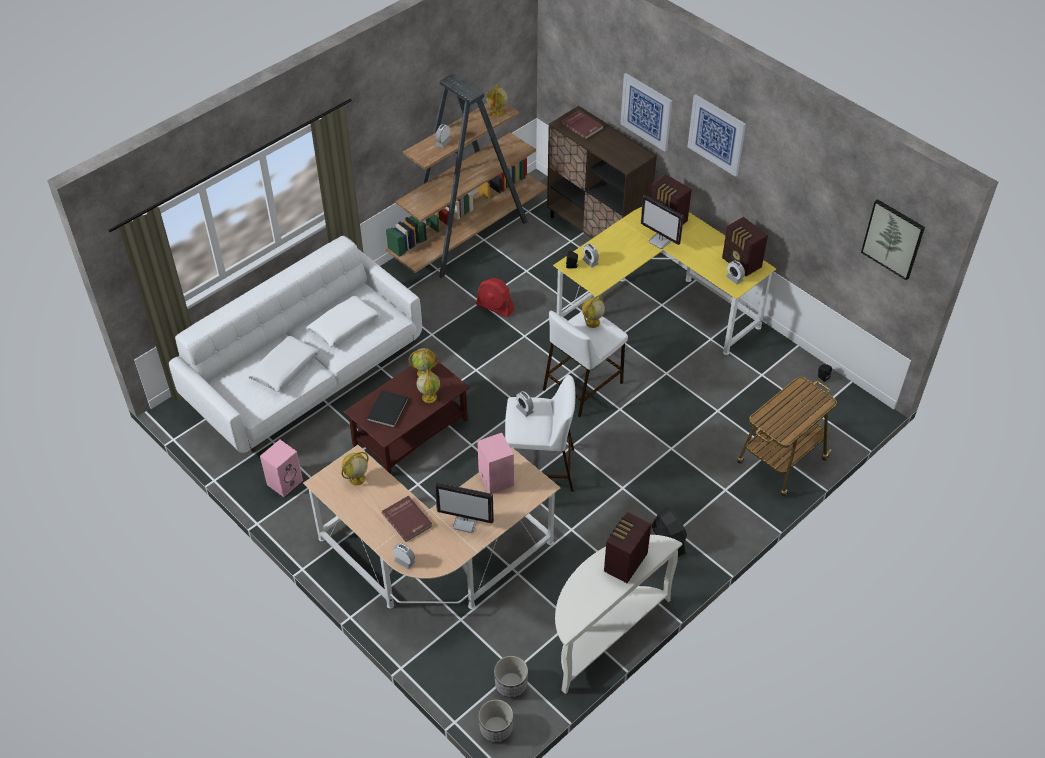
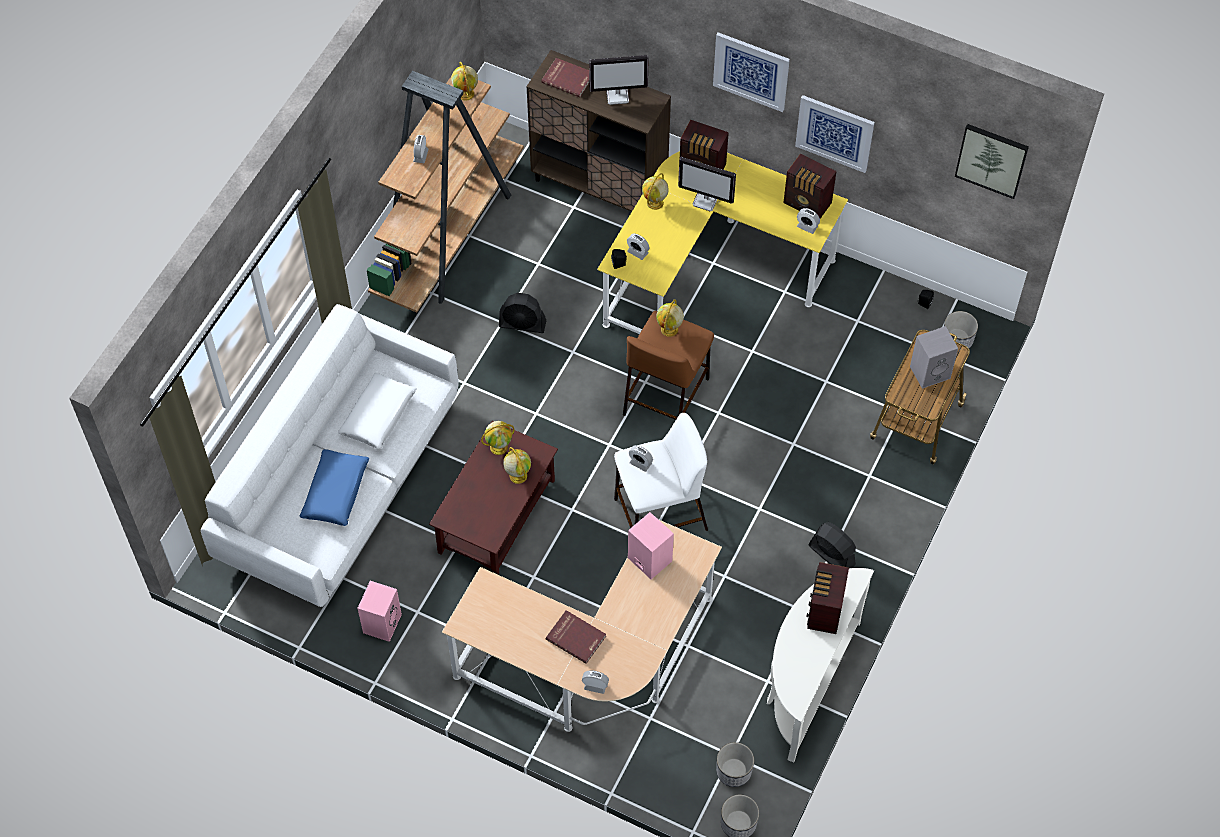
camera: 20 degrees left, 10 degrees up
(285, 369) = (336, 492): white pillow -> blue pillow
(356, 479) = (499, 608): globe -> globe (655, 203)
(388, 410) = (479, 507): black book -> none
(466, 522) = (640, 620): monitor -> monitor (618, 95)
(495, 307) = (522, 324): red fan -> black fan
(583, 385) = (666, 395): white stool -> brown stool
(646, 112) = (650, 51): picture -> picture (834, 133)
(796, 409) = (930, 371): none -> grey speaker
(840, 411) = (957, 340): none -> planter

